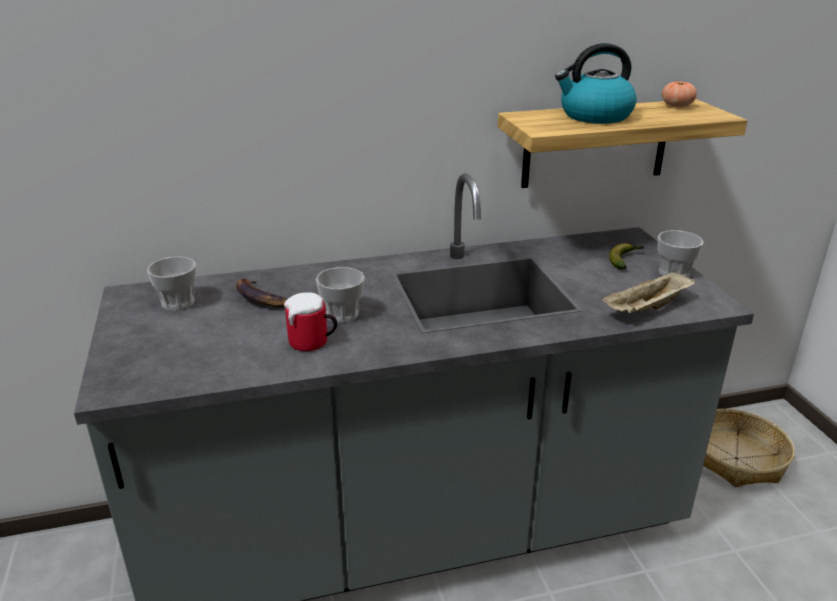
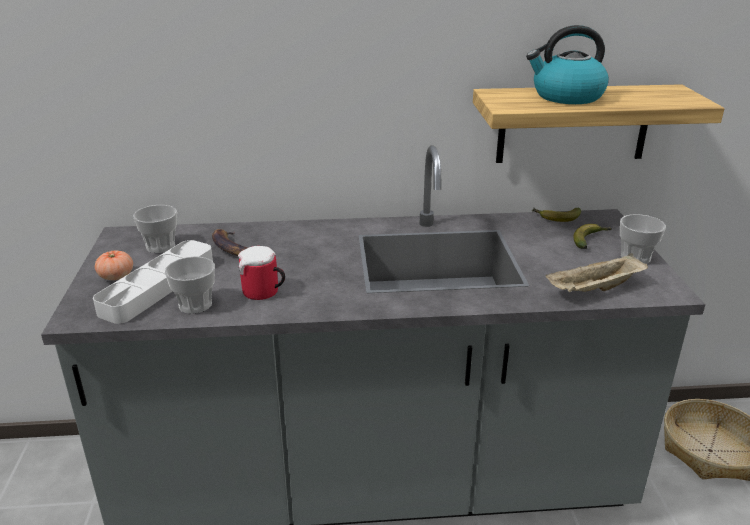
camera: 10 degrees right, 0 degrees up
(192, 347) = (158, 286): none -> grey tray
(342, 315) = (300, 269): cup -> cup (195, 305)
(584, 240) = (556, 218): none -> banana
(677, 105) = (657, 90): tomato -> tomato (116, 276)

